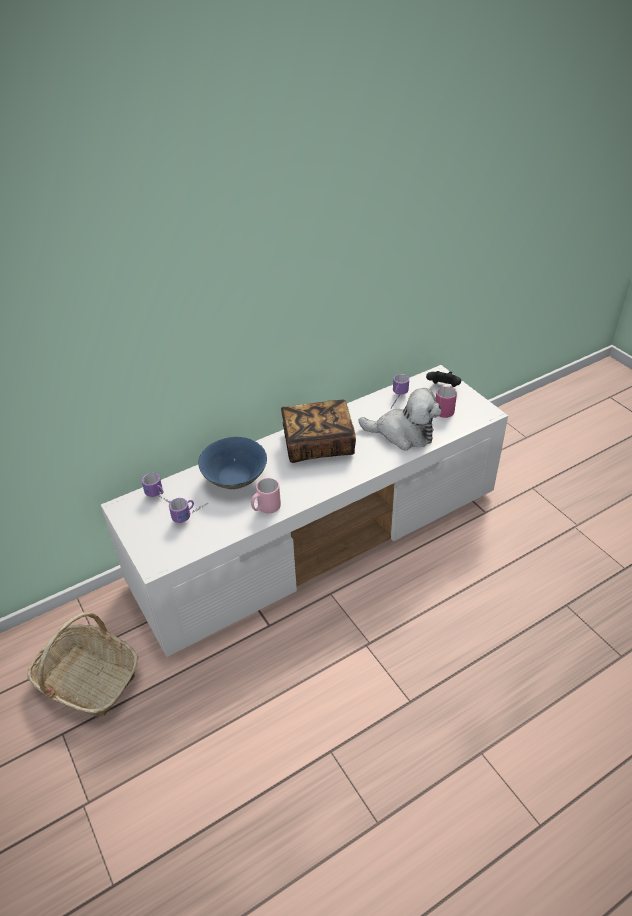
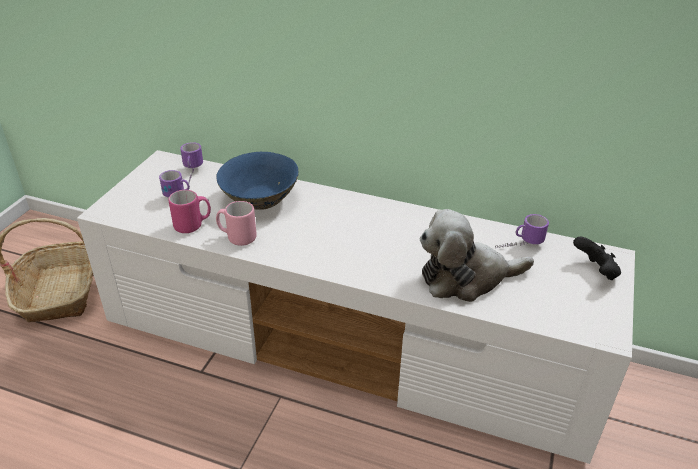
camera: 50 degrees right, 5 degrees down
(318, 444) = (370, 225): book -> none
(403, 433) = (466, 278): plush toy -> plush toy turned 105 degrees clockwise
(444, 410) = (555, 292): pink mug -> pink mug (193, 225)

